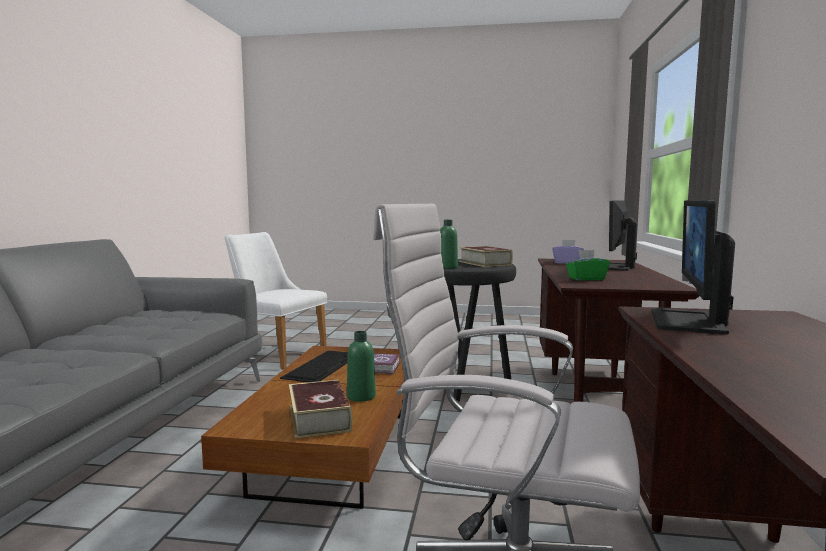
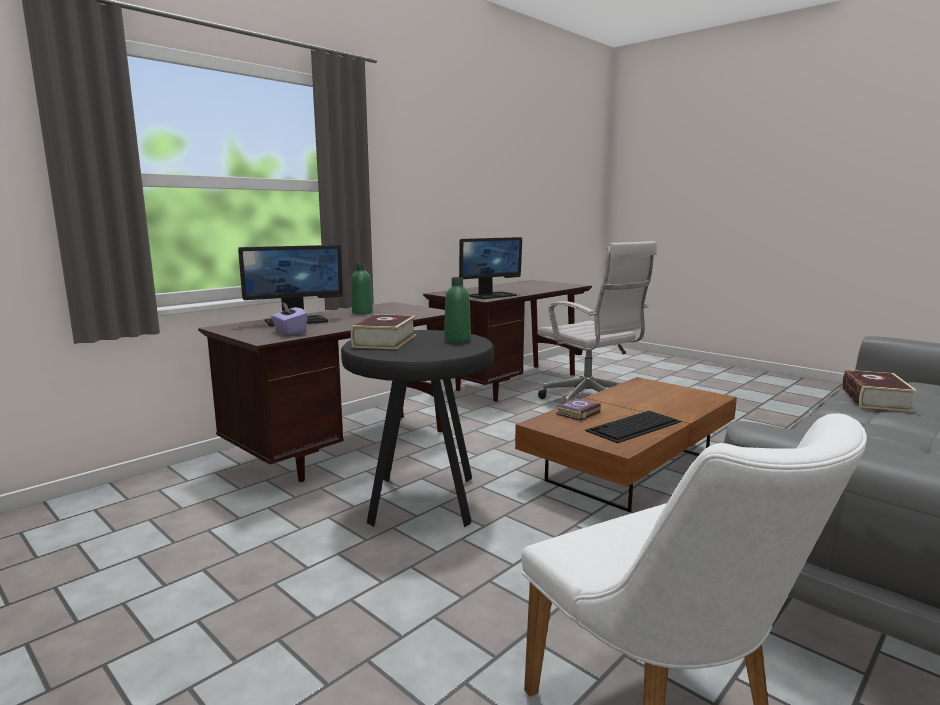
camera: 145 degrees left, 5 degrees up
(319, 418) = (657, 391): book -> book (875, 399)
(361, 397) = (619, 396): green bottle -> green bottle (362, 312)
(586, 279) = (403, 314): green tissue box -> none

